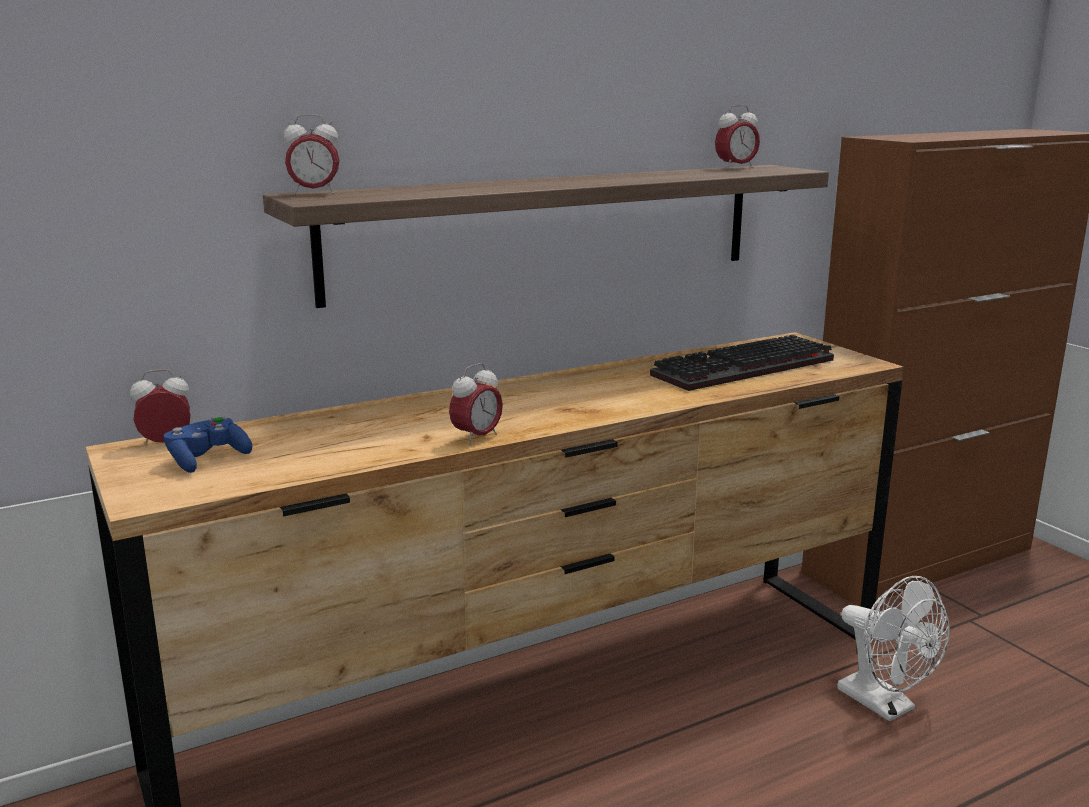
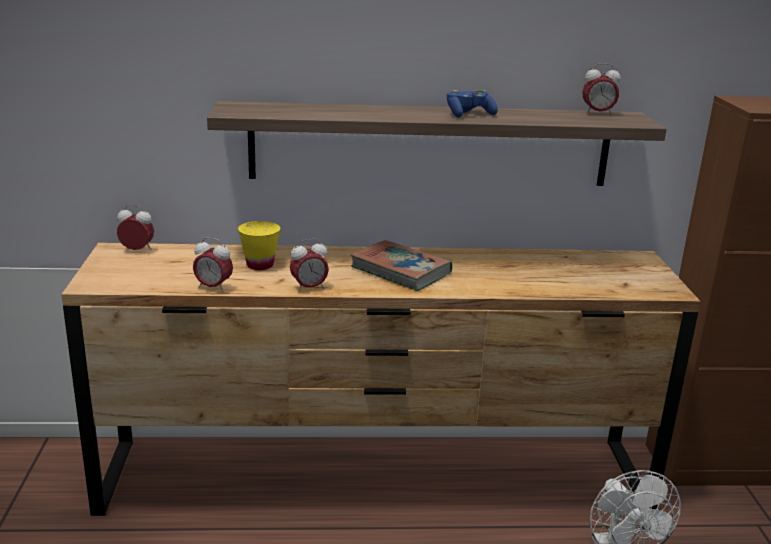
camera: 25 degrees right, 5 degrees up
(207, 460) = (146, 266): blue game controller -> blue game controller (469, 114)
(314, 193) = (244, 105): alarm clock -> alarm clock (213, 287)
(374, 426) = (260, 265): none -> yellow cup
(563, 398) = (400, 271): none -> book
(744, 369) = (562, 276): keyboard -> none

